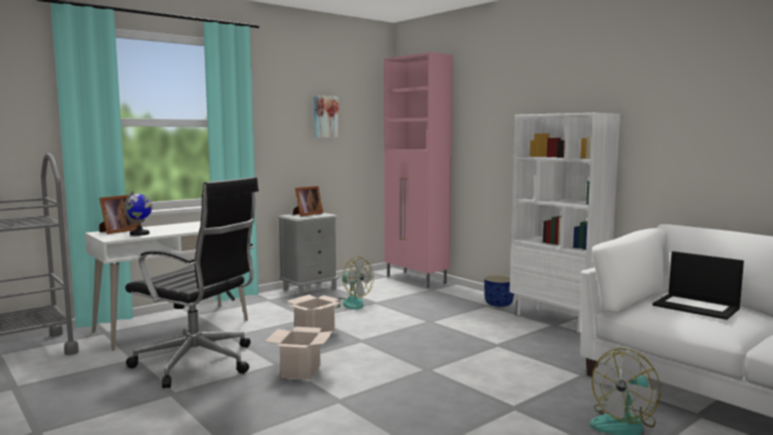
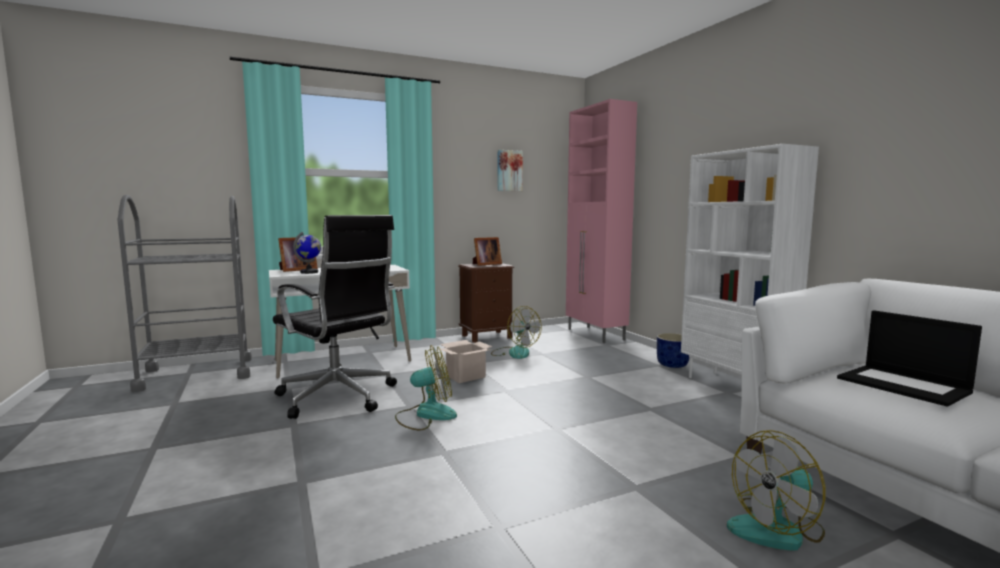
camera: 15 degrees right, 0 degrees up
(300, 370) = (426, 415): cardboard box -> fan
(309, 289) = (487, 336): grey nightstand -> brown nightstand

